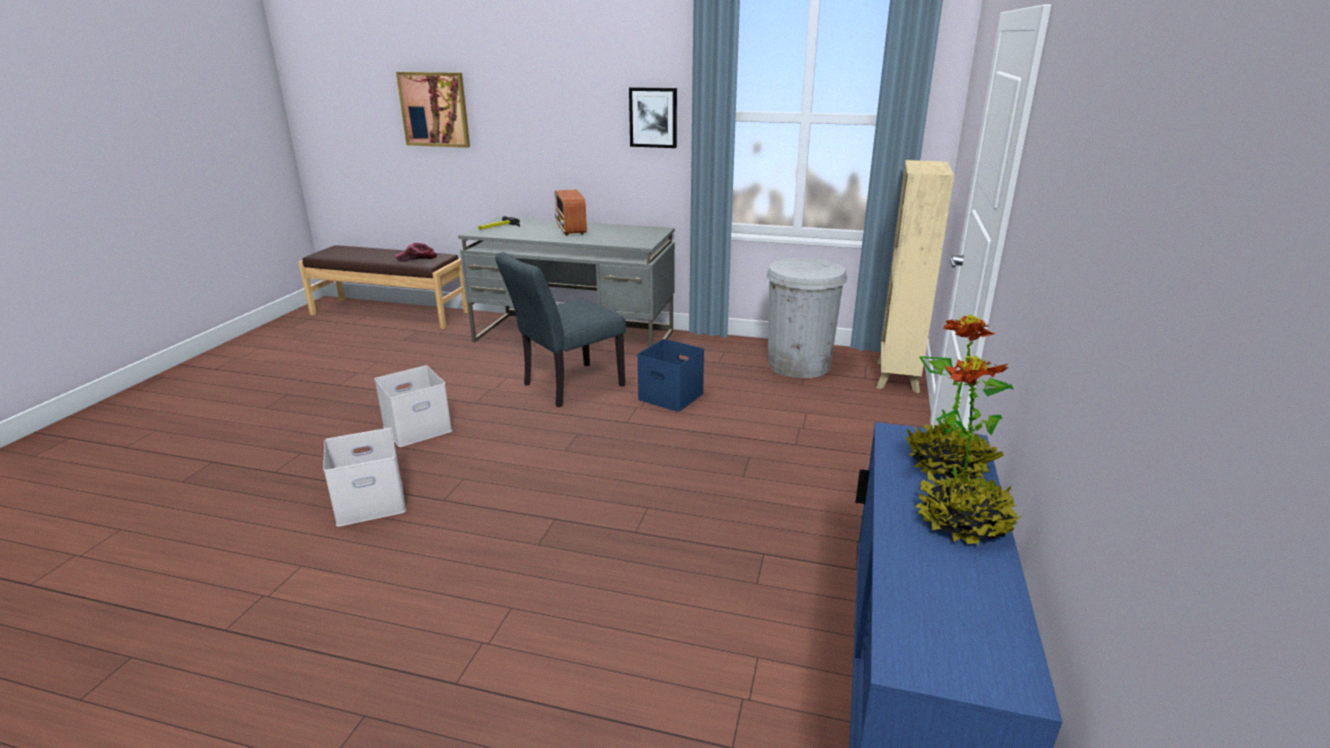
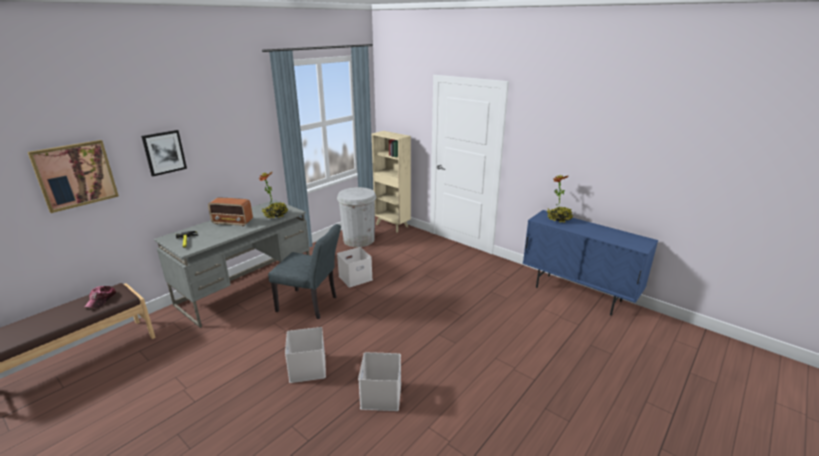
camera: 65 degrees left, 0 degrees up
(566, 387) = (311, 305): grey chair -> grey chair turned 60 degrees counterclockwise
(653, 117) = (251, 140): picture -> picture (164, 152)
(669, 396) = (355, 278): blue storage box -> white storage box
(962, 522) = (587, 226): potted plant -> potted plant (275, 215)

